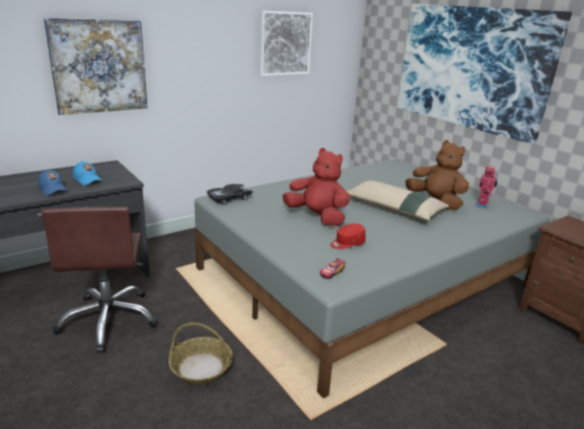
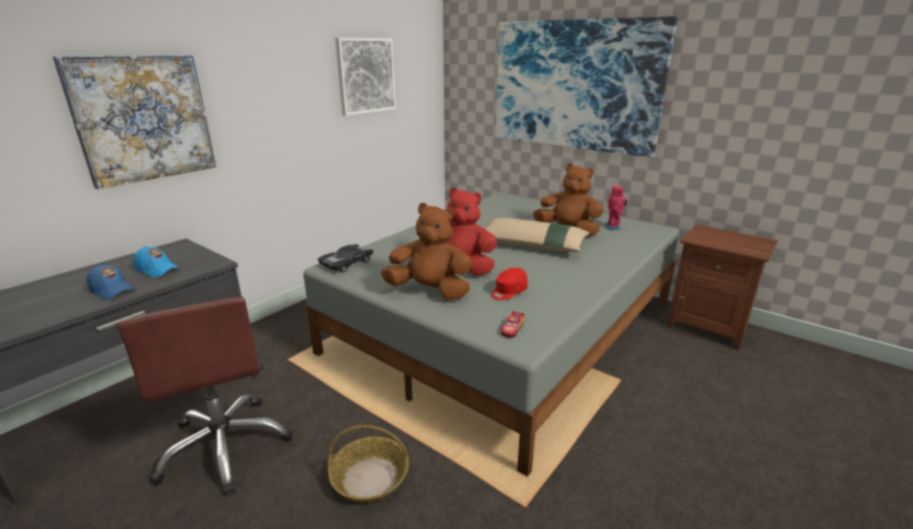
camera: 15 degrees left, 0 degrees up
(283, 231) = (430, 291): none -> brown plush toy

